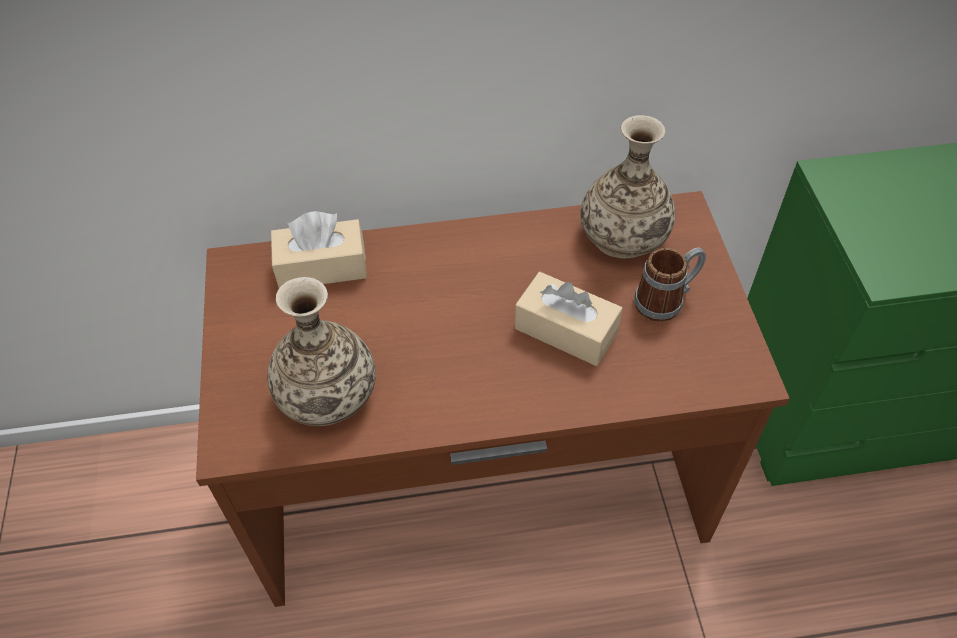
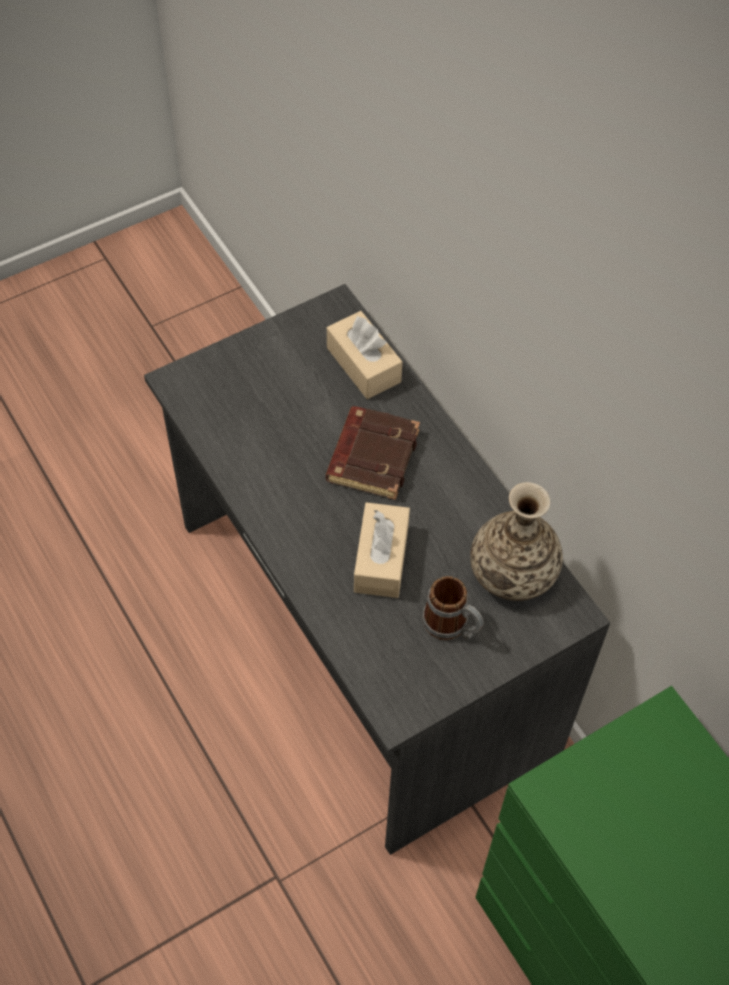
camera: 65 degrees right, 5 degrees up
(327, 394) = (245, 420): vase -> none
(438, 297) = (372, 456): none -> brown book
(481, 483) = (361, 636): brown desk -> grey desk

